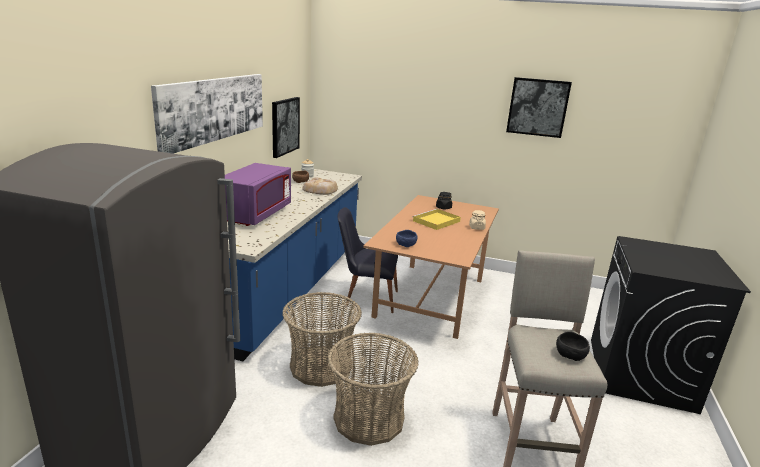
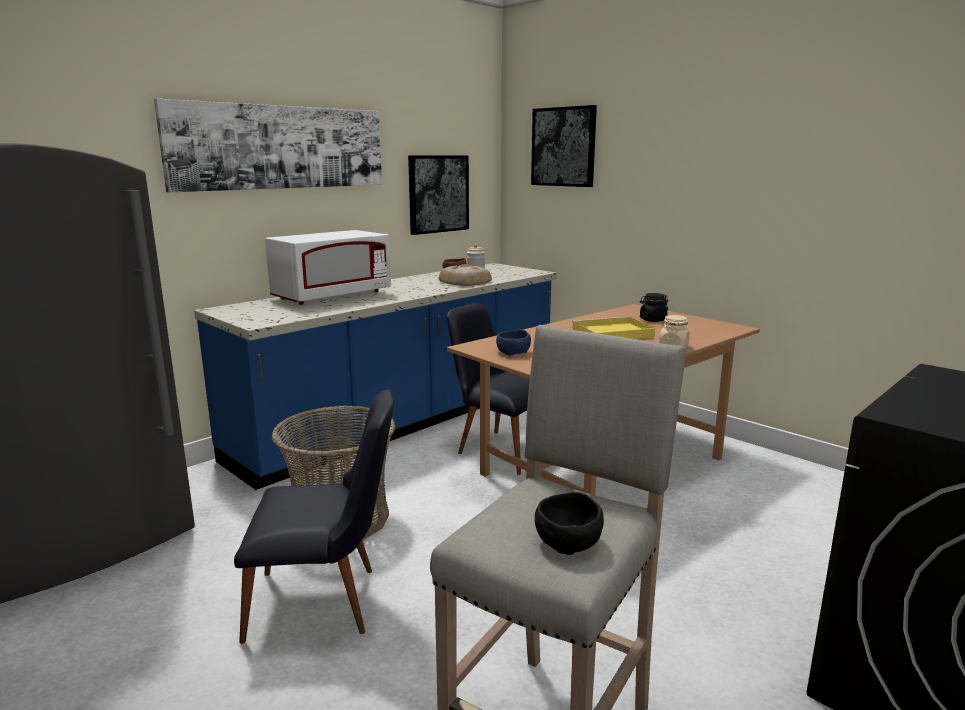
camera: 30 degrees right, 5 degrees down
(255, 214) = (332, 296): purple microwave -> white microwave
(369, 418) = (326, 603): basket -> black chair
(537, 107) = (836, 138): picture -> picture (563, 147)

